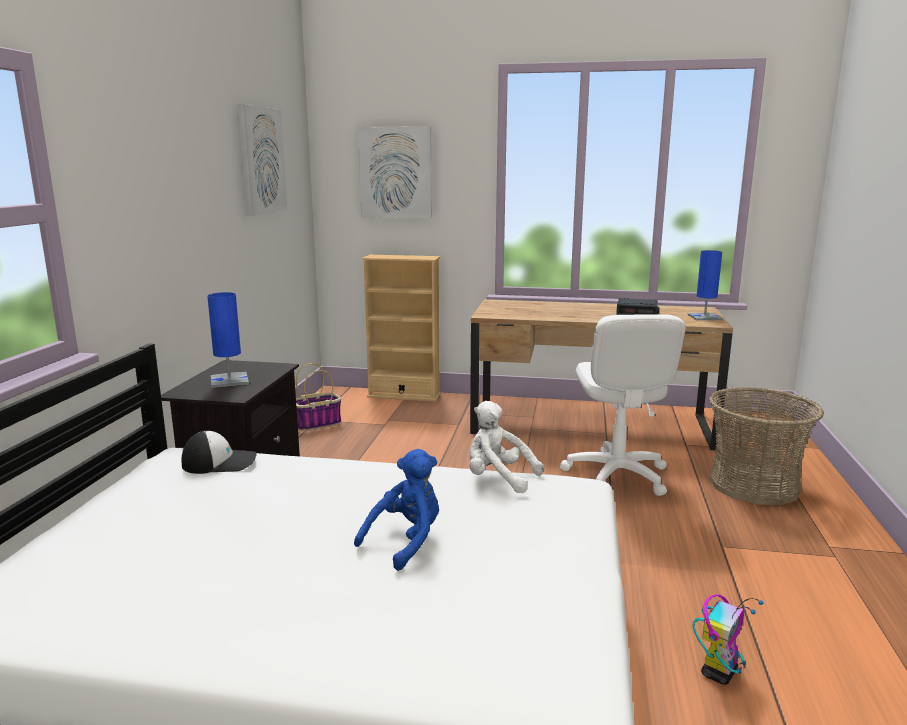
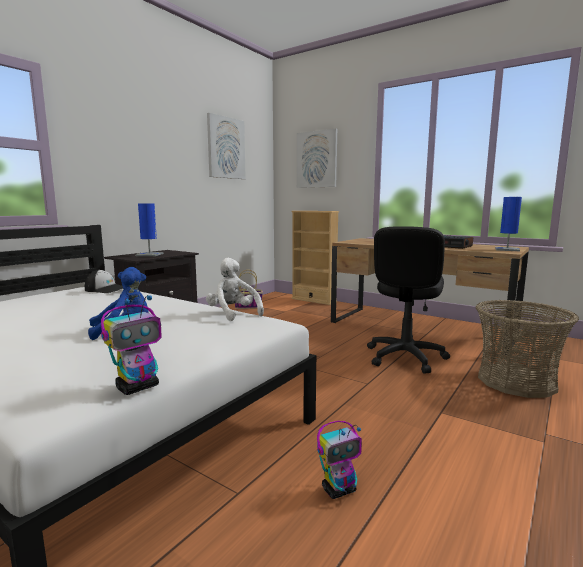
camera: 25 degrees right, 5 degrees down
(596, 627) = (138, 387): none -> toy robot
(616, 476) = (404, 357): white office chair -> black office chair

